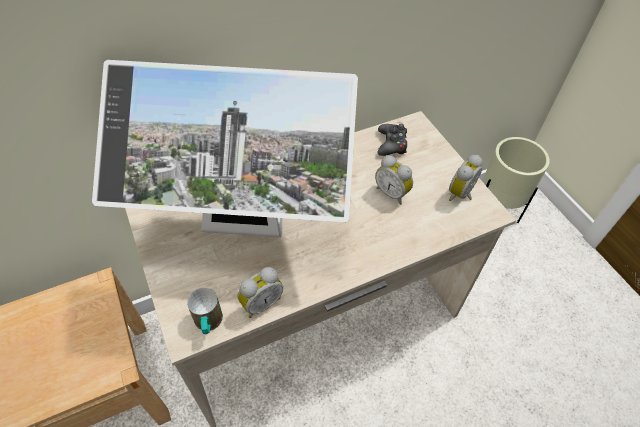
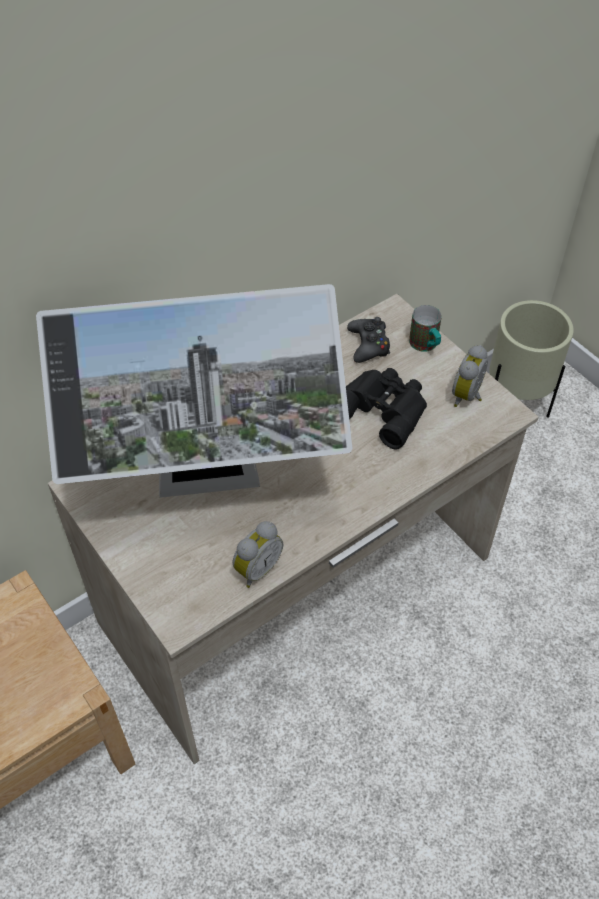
camera: 10 degrees left, 0 degrees up
(208, 324) = (201, 604): mug -> mug (426, 346)
(392, 193) = (383, 408): alarm clock -> black binoculars

